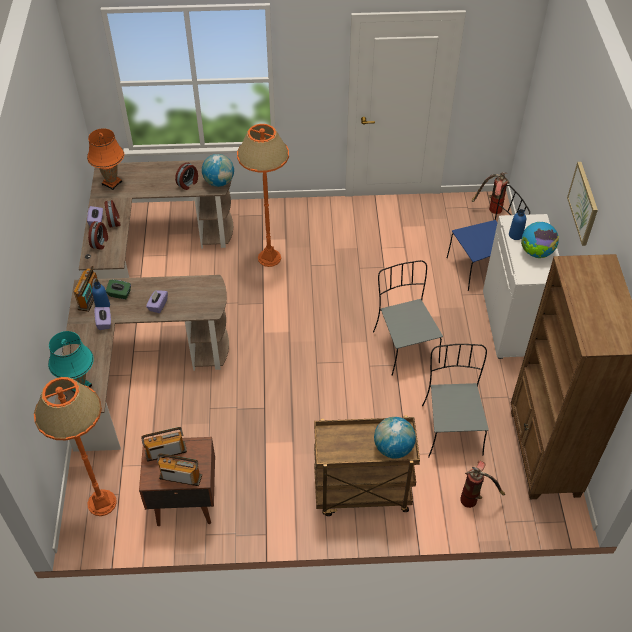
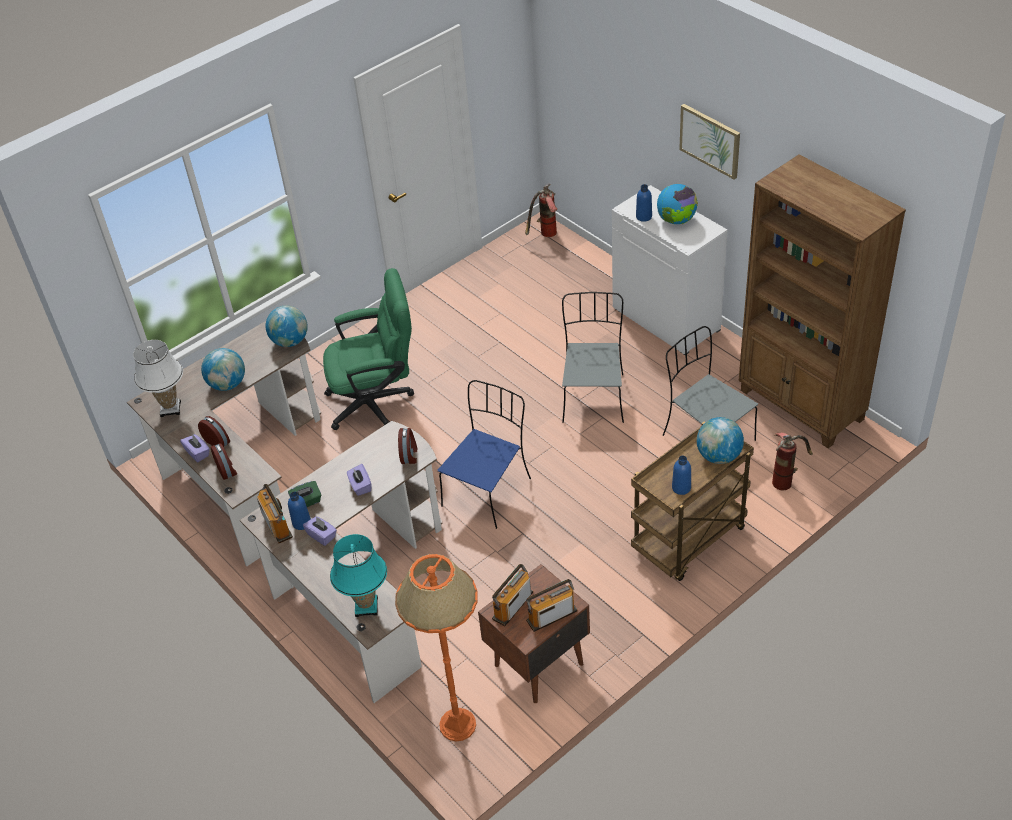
camera: 35 degrees left, 5 degrees down
(112, 183) = (171, 409): orange table lamp -> white table lamp
(156, 188) = (227, 384): none -> globe
(188, 183) = (258, 361): alarm clock -> alarm clock (409, 455)
(269, 258) = (377, 402): orange floor lamp -> green office chair
(343, 452) = (681, 488): none -> blue bottle
(404, 346) = (593, 396): grey chair -> grey chair turned 60 degrees clockwise
(482, 266) = (589, 287): blue chair -> blue chair (487, 491)

